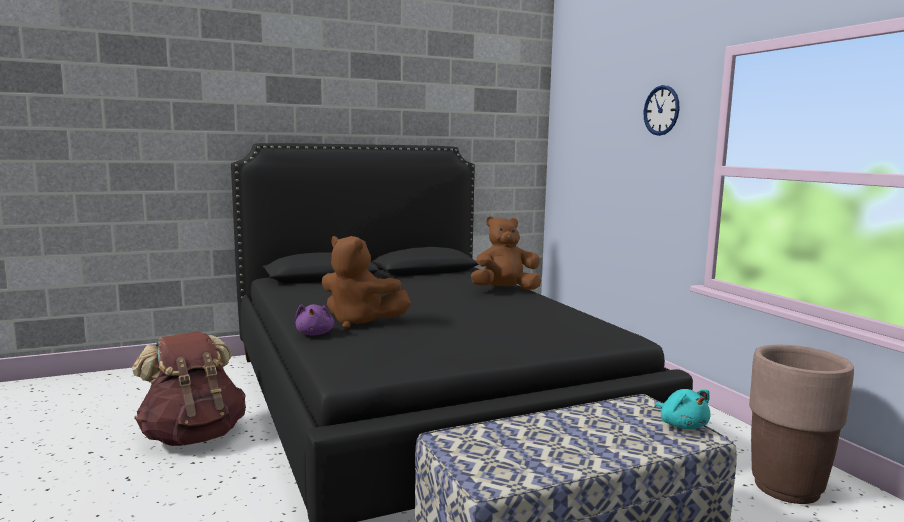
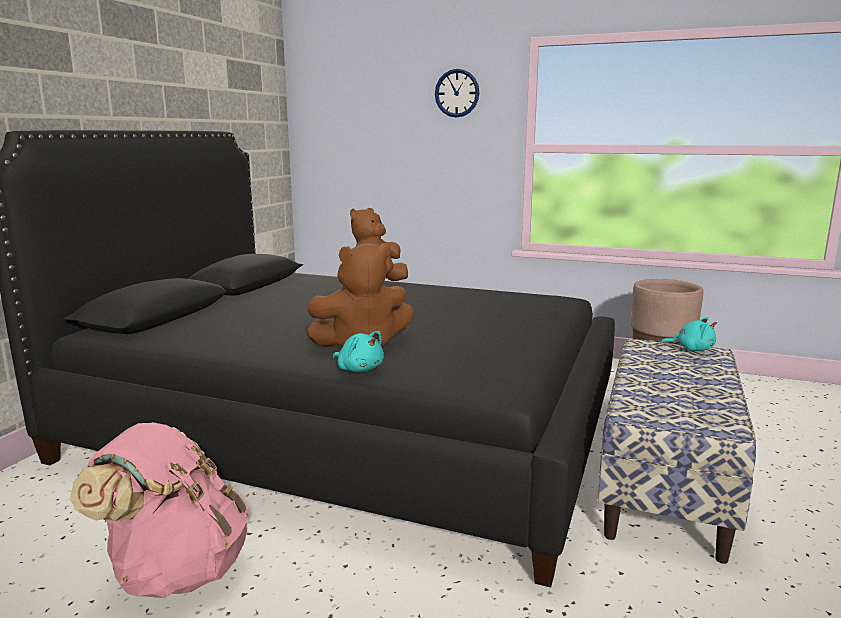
camera: 45 degrees left, 5 degrees up
(193, 436) = (176, 570): brown backpack -> pink backpack
(315, 333) = (359, 369): purple plush toy -> turquoise plush toy

